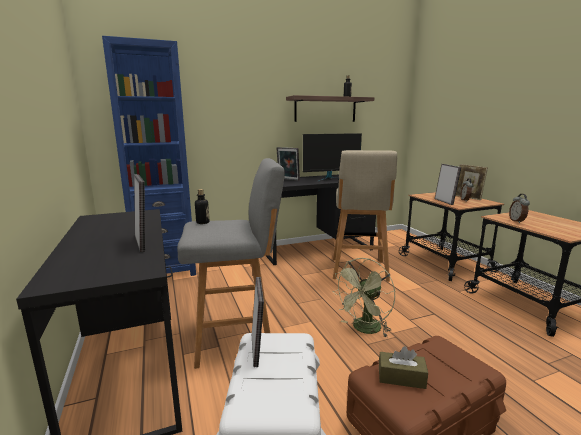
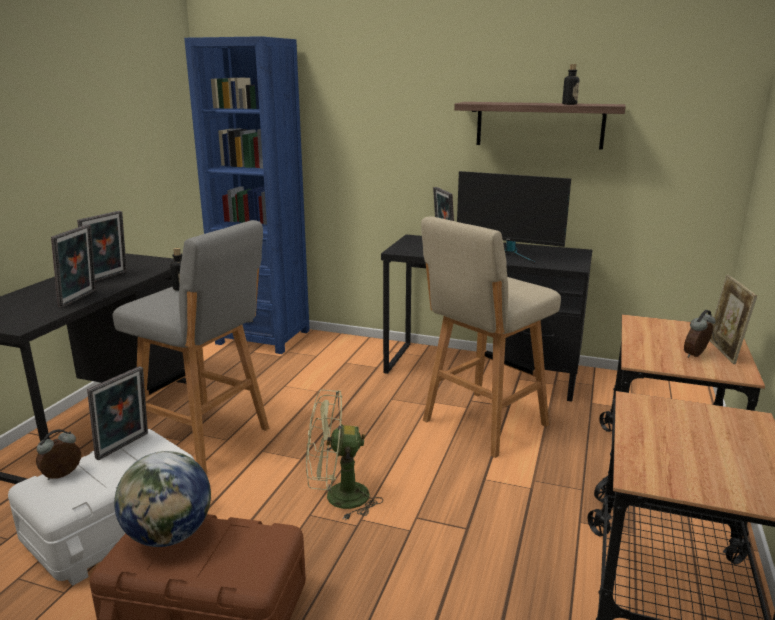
camera: 40 degrees right, 5 degrees up
(401, 377) = (169, 535): brown tissue box -> globe
(445, 201) = (643, 346): picture frame -> picture frame (108, 278)
(517, 221) = (647, 422): alarm clock -> alarm clock (63, 475)

